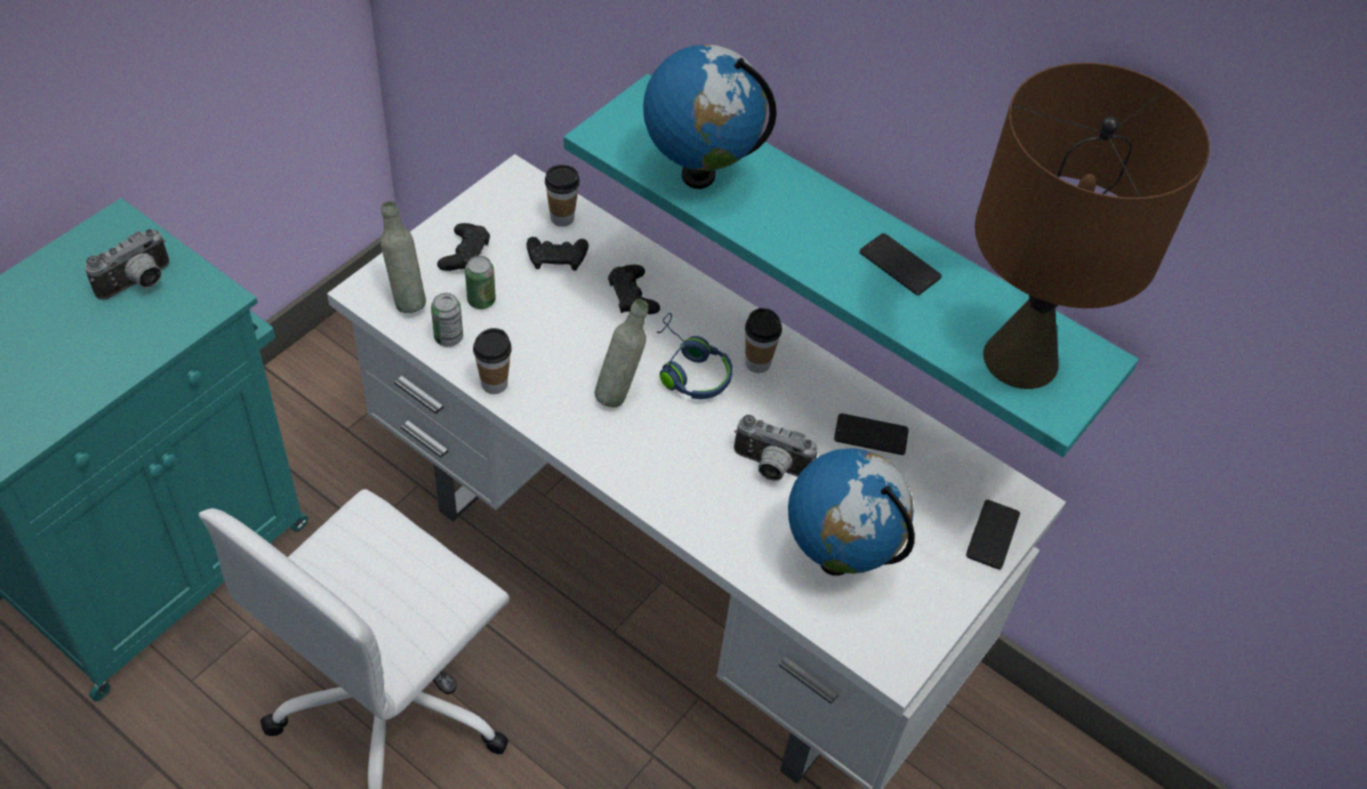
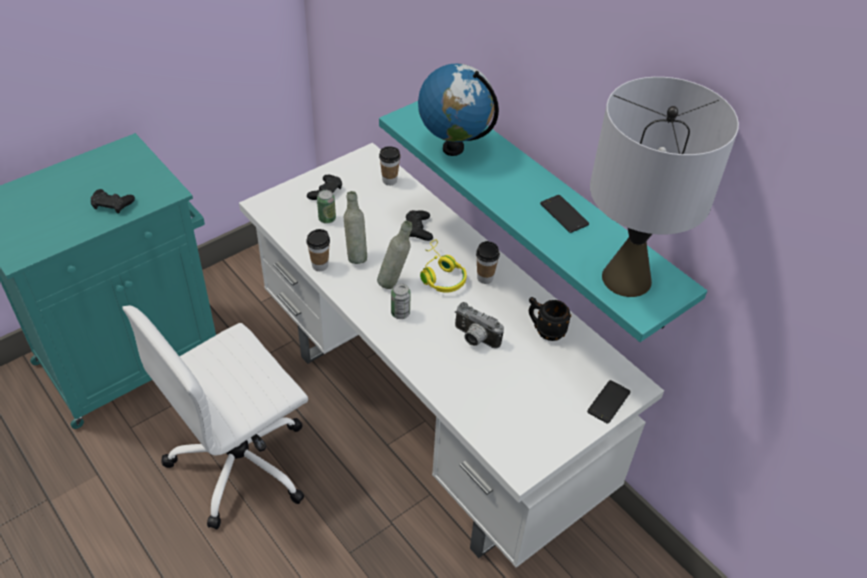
camera: 15 degrees right, 5 degrees down
(138, 284) = (129, 178): camera -> none
(406, 299) = (283, 211): grey bottle -> grey bottle (356, 255)
(448, 338) = (301, 236): can -> can (400, 313)
(557, 257) = (379, 201): black game controller -> black game controller (112, 204)
(688, 369) = (440, 275): blue headphones -> yellow headphones
(837, 559) = (502, 399): globe -> none
(871, 435) = (545, 330): phone -> black mug
(1020, 358) = (626, 278): brown table lamp -> grey table lamp

